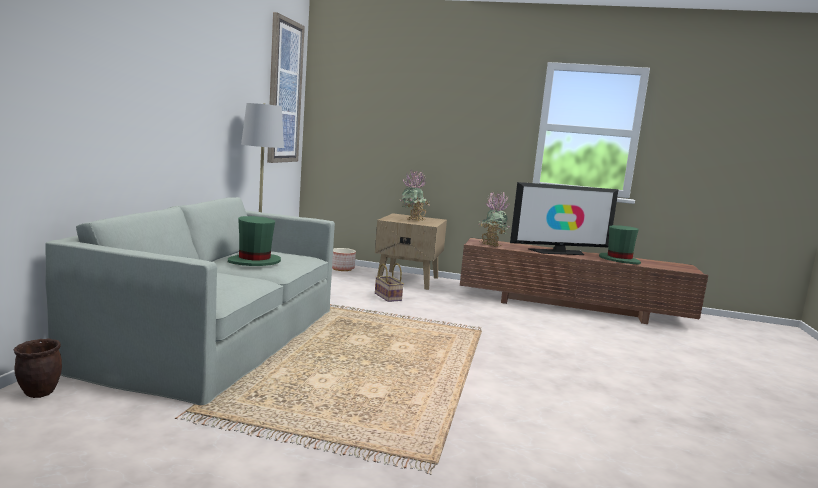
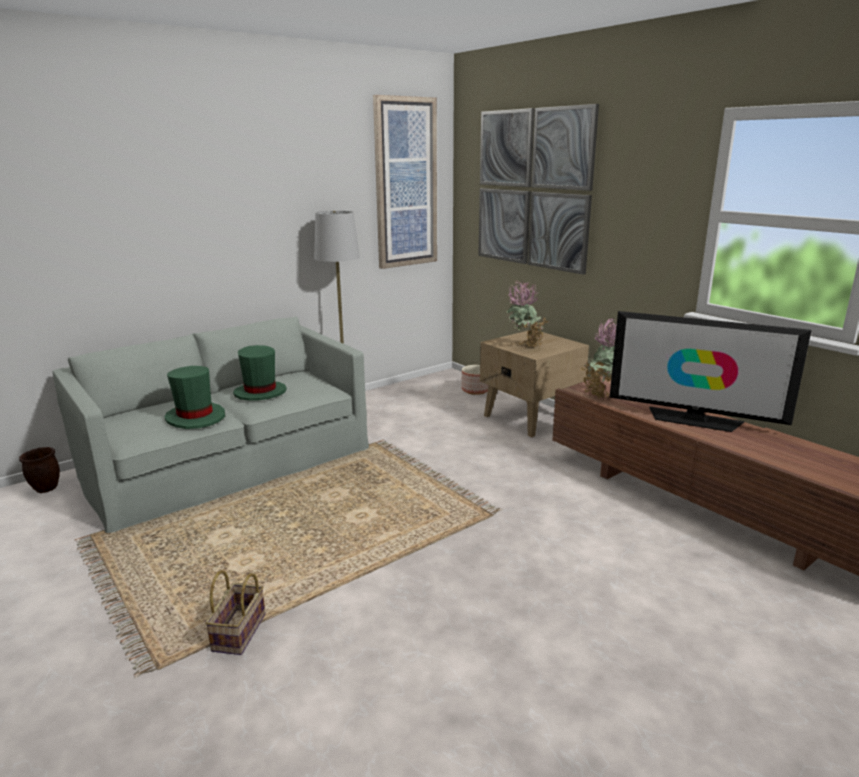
camera: 40 degrees right, 10 degrees up
(389, 297) = (462, 441): basket -> basket (239, 633)
(393, 105) = (532, 189): none -> picture
(619, 260) = (782, 452): green hat -> green hat (196, 417)

